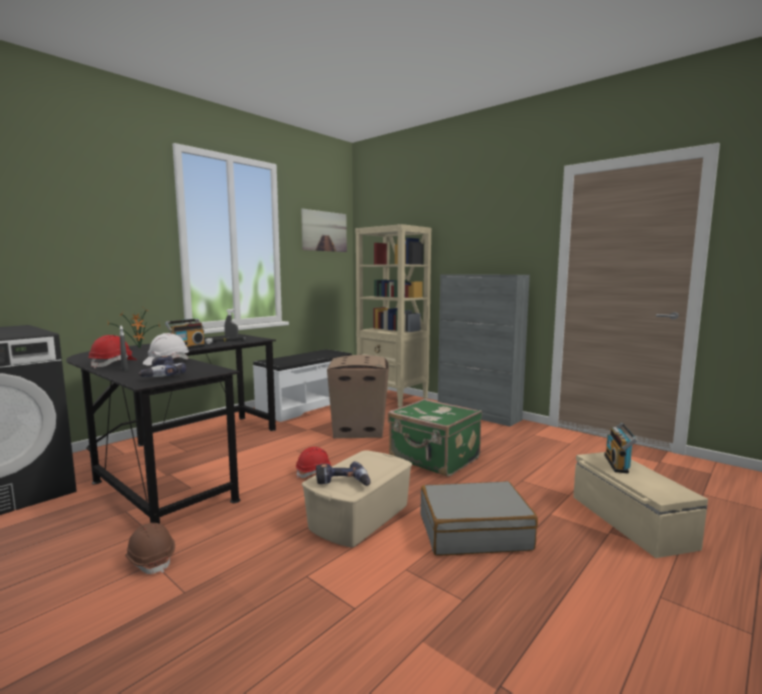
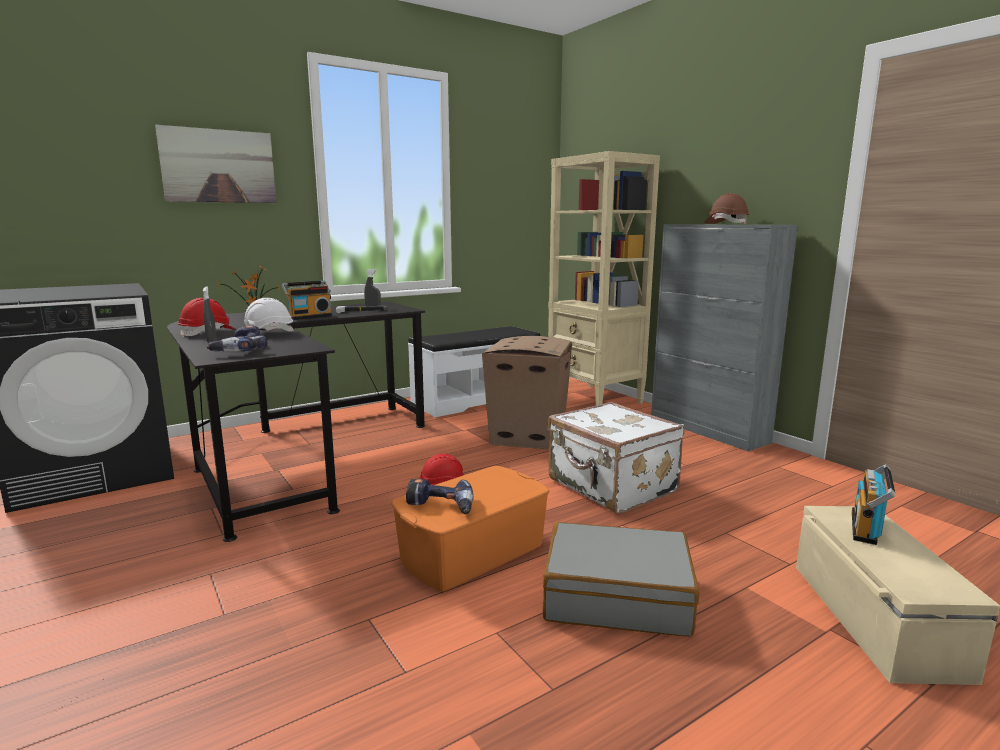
camera: 15 degrees right, 5 degrees up
(151, 560) = (209, 569): brown hard hat -> brown hard hat (726, 224)
(324, 231) = (516, 164): picture -> picture (219, 166)
(359, 516) = (471, 552): beige storage box -> orange storage box
(434, 459) = (611, 487): green suitcase -> white suitcase

